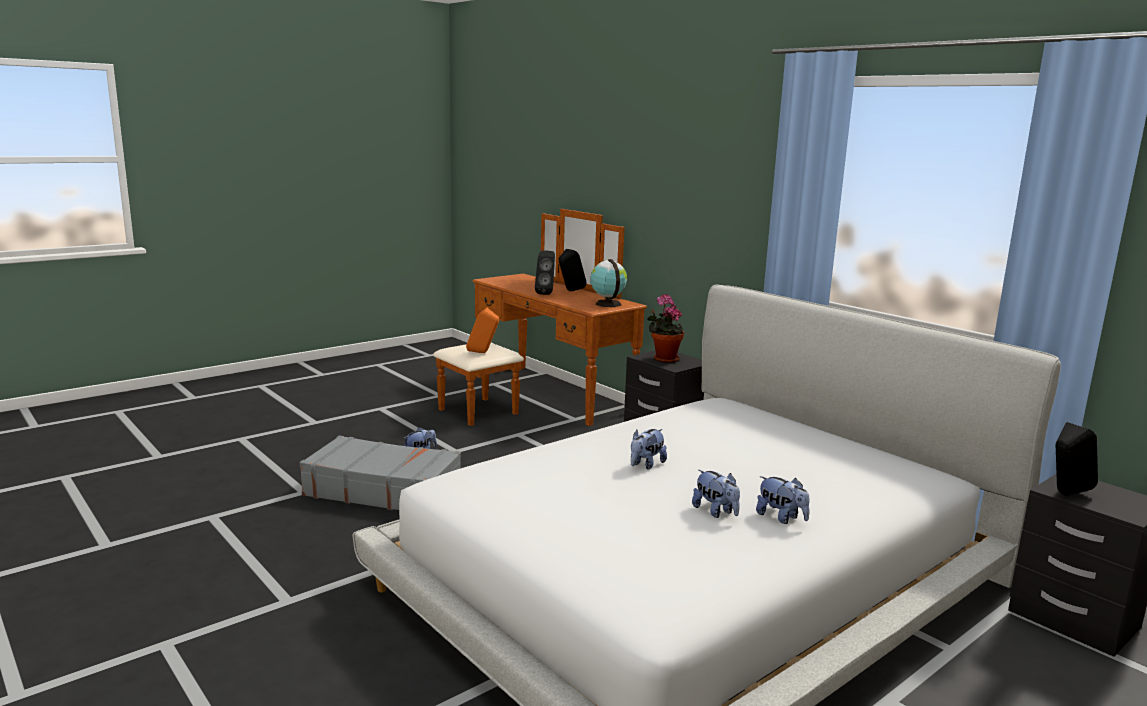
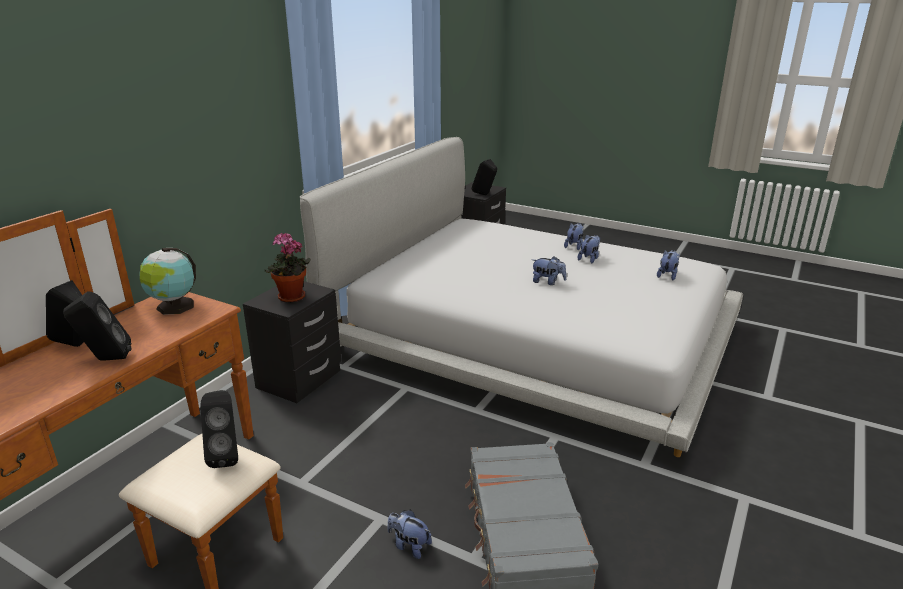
camera: 110 degrees left, 10 degrees up
(483, 353) = (226, 455): orange speaker -> black speaker
(617, 553) = (667, 275): none -> plush toy

